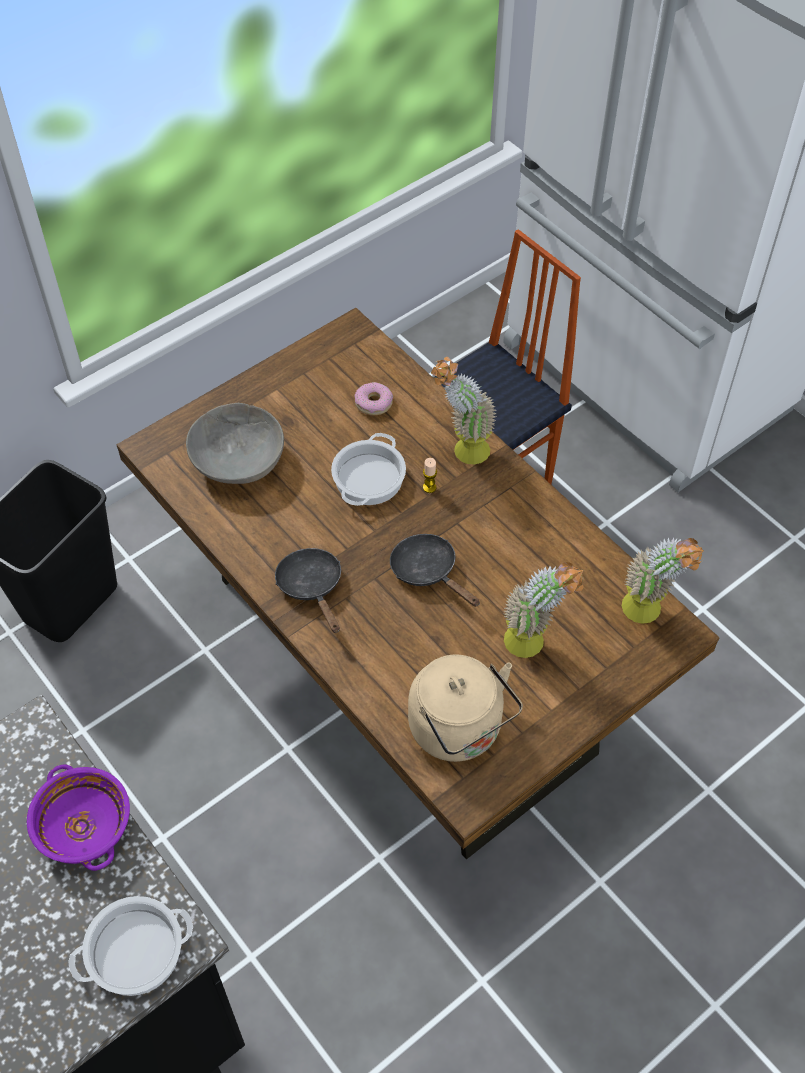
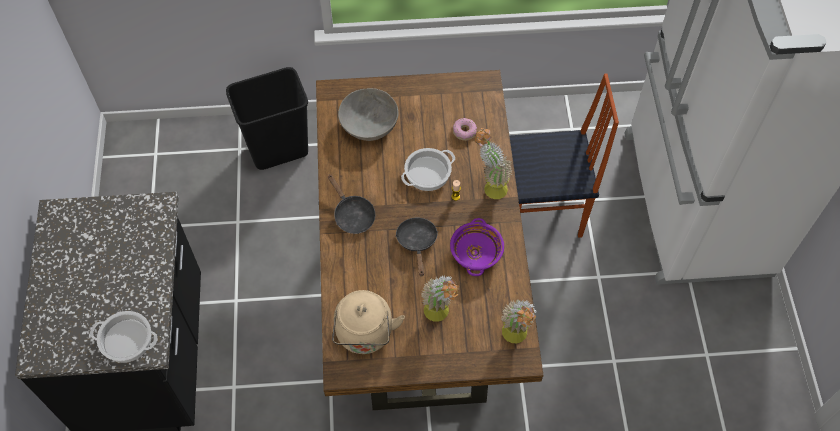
camera: 35 degrees right, 5 degrees up
(85, 827) = (148, 268): purple bowl -> purple bowl (476, 253)
(312, 587) = (352, 215): black frying pan -> black frying pan turned 135 degrees clockwise

